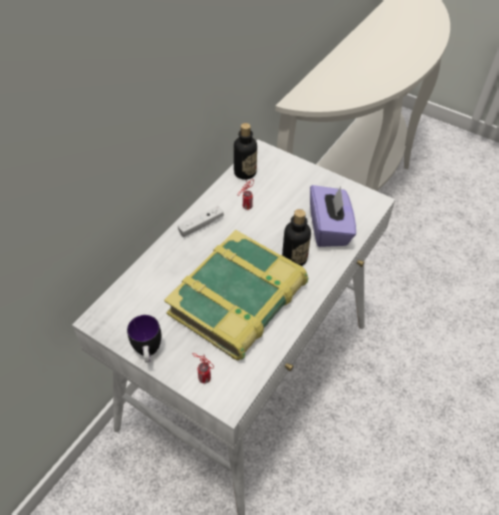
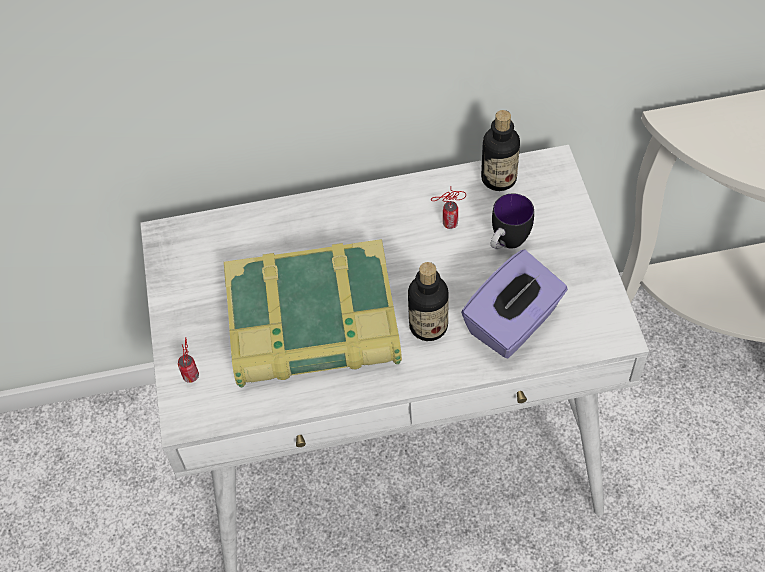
camera: 50 degrees right, 5 degrees up
(148, 353) = (171, 307): mug -> mug (506, 244)
(201, 225) = (374, 208): white game controller -> none

